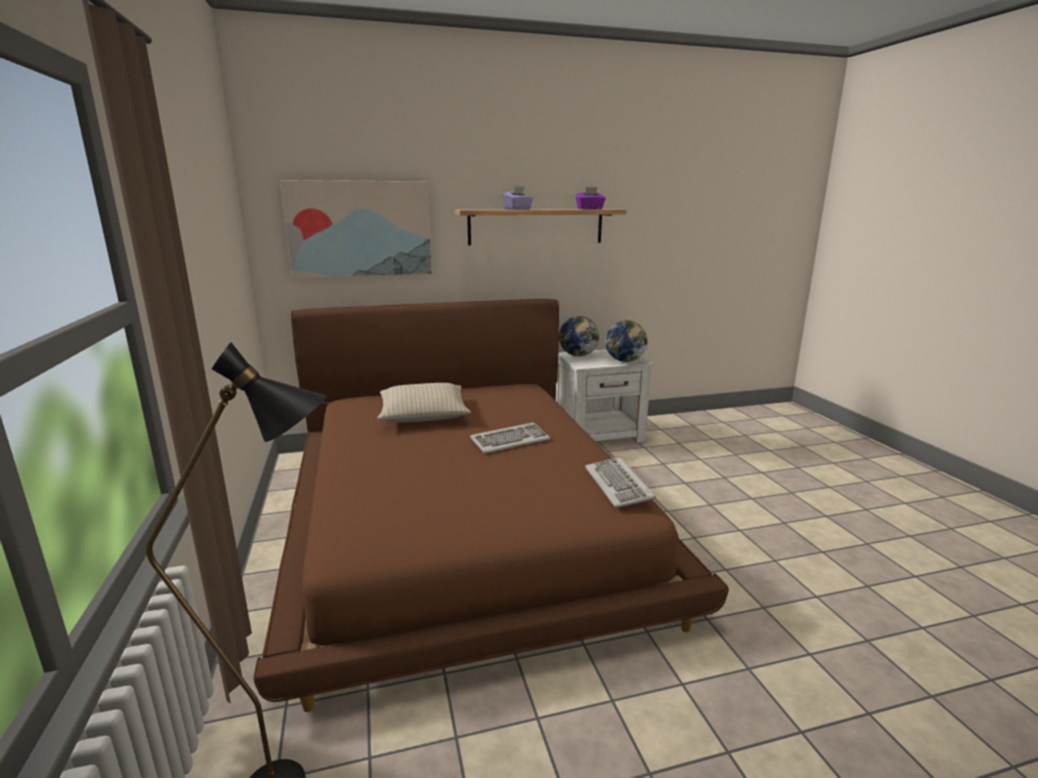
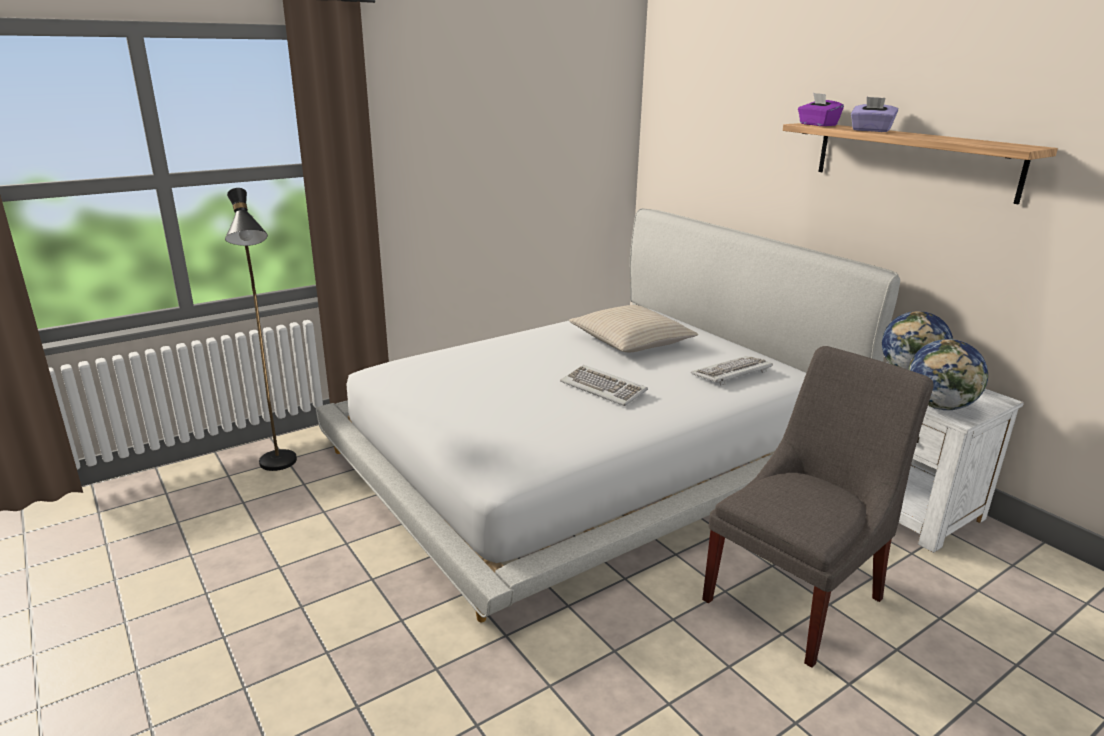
camera: 70 degrees right, 5 degrees up
(359, 229) = (718, 134): picture -> none
(463, 519) = (591, 453): brown bed -> white bed
(590, 209) = (983, 143): purple tissue box -> purple tissue box (817, 125)
(619, 485) = (542, 456): keyboard -> keyboard (732, 373)
(676, 489) = (798, 595): none -> grey chair

